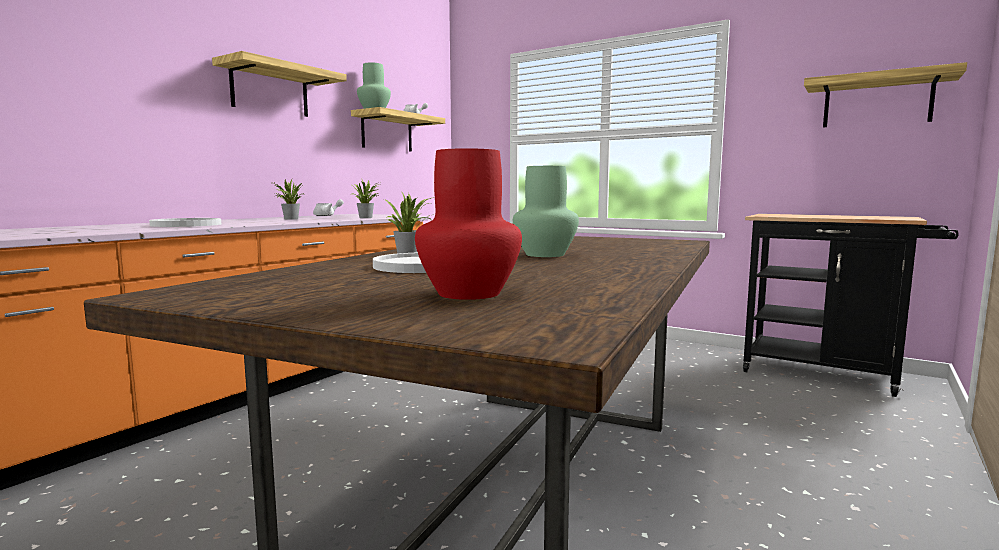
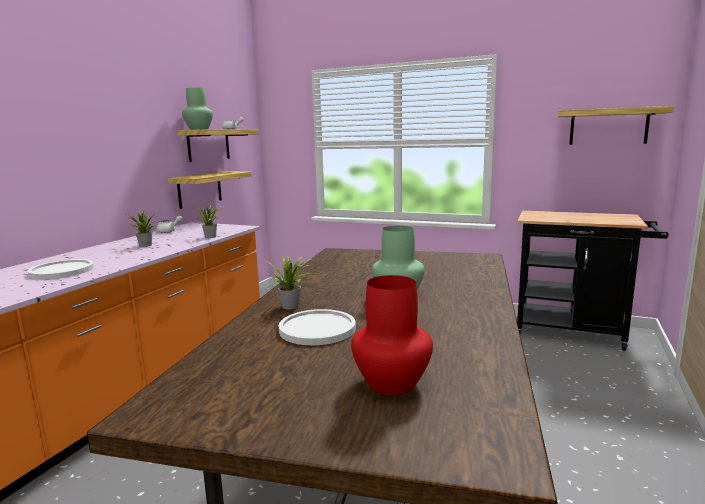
camera: 10 degrees left, 5 degrees up
(270, 90) = (108, 124): shelf -> shelf (200, 189)

